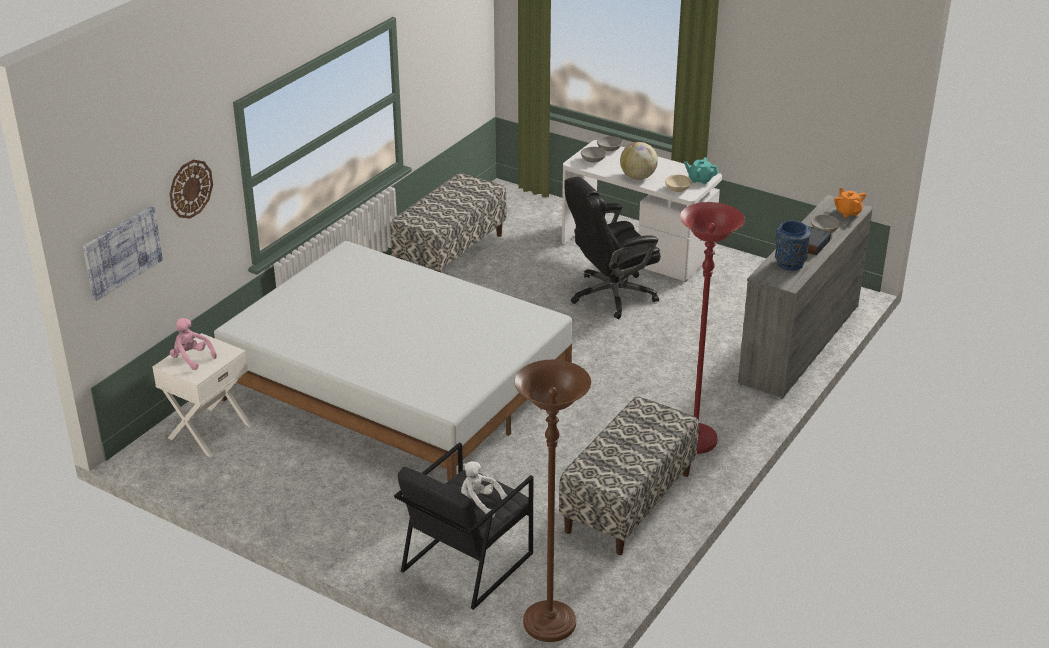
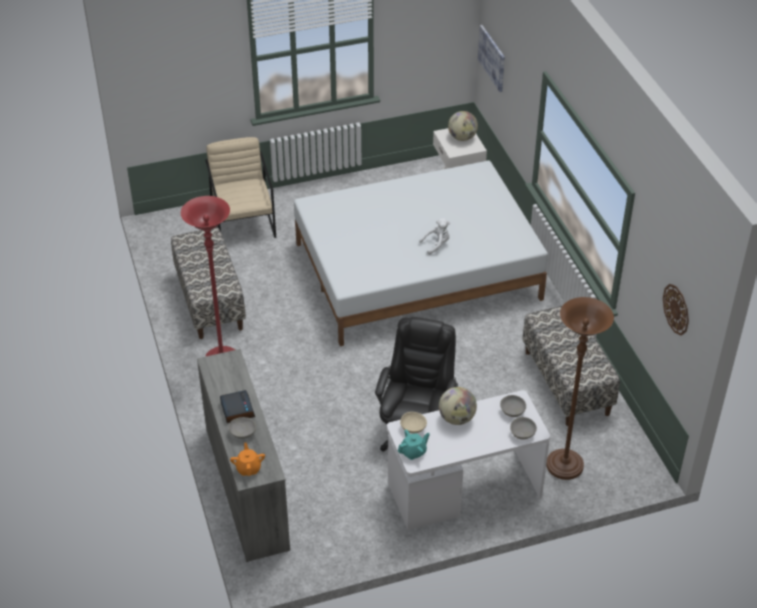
camera: 130 degrees right, 10 degrees up
(190, 188) = (519, 80): wall clock -> wall clock (676, 309)
(191, 358) = (462, 138): pink plush toy -> globe
(466, 562) = (243, 222): black armchair -> beige armchair
(479, 504) = (235, 192): white plush toy -> white plush toy (436, 244)
(549, 624) = (170, 225): brown floor lamp -> brown floor lamp (564, 466)
(789, 263) = (229, 382): blue vase -> none
(848, 212) = (248, 468): orange teapot -> orange teapot turned 120 degrees counterclockwise

